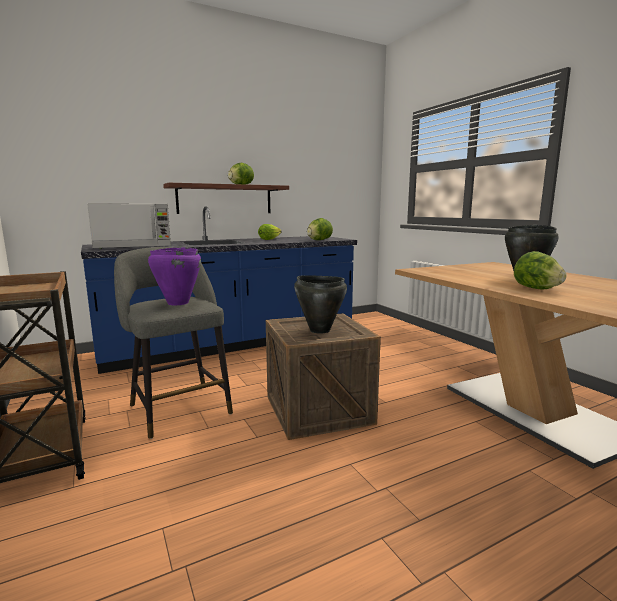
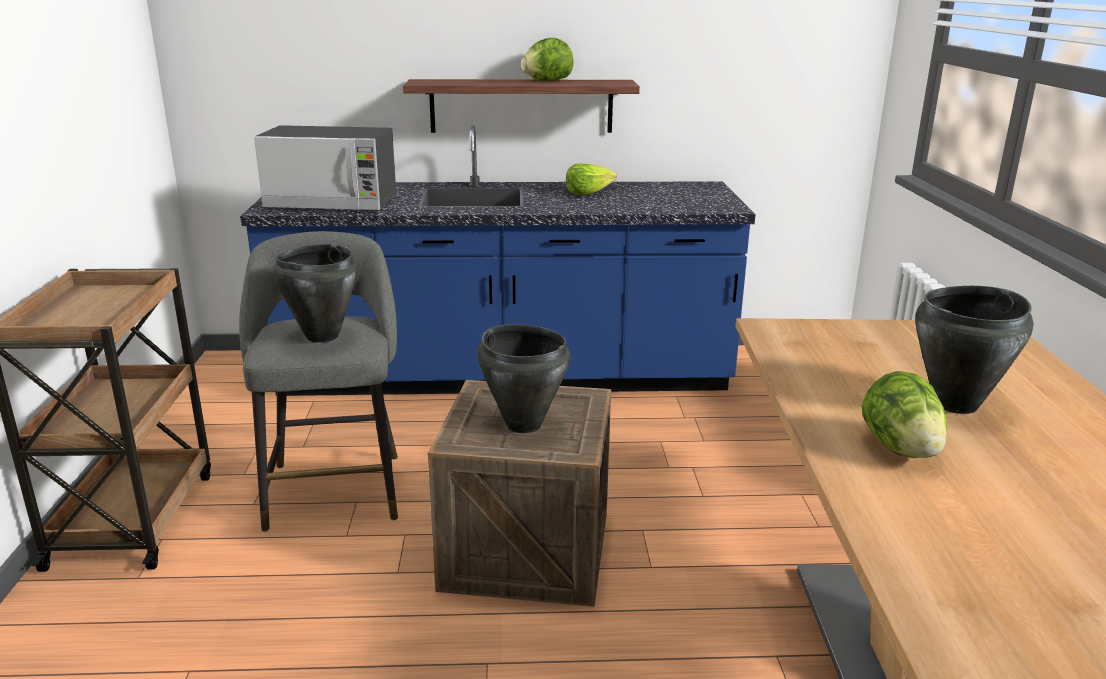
camera: 25 degrees right, 10 degrees up
(177, 303) = (321, 336): purple cooking pot -> black cooking pot
(319, 240) = (673, 208): lettuce -> none

